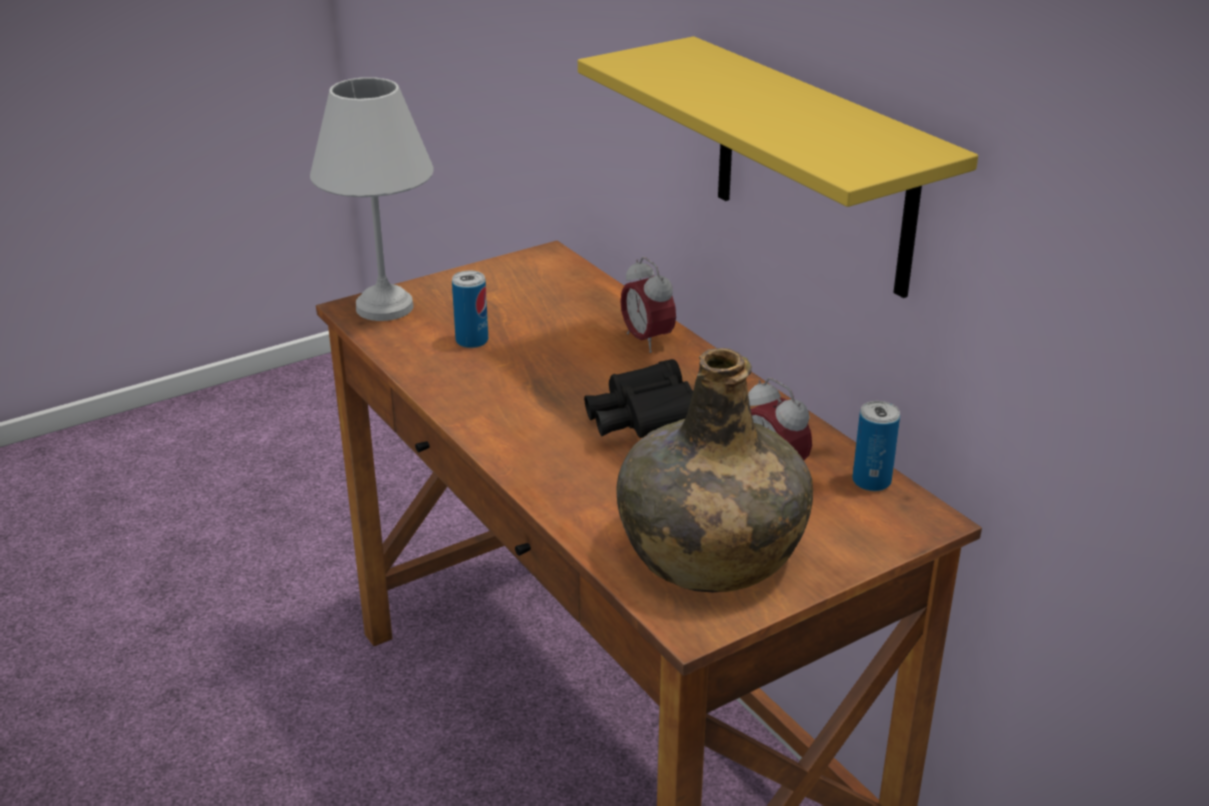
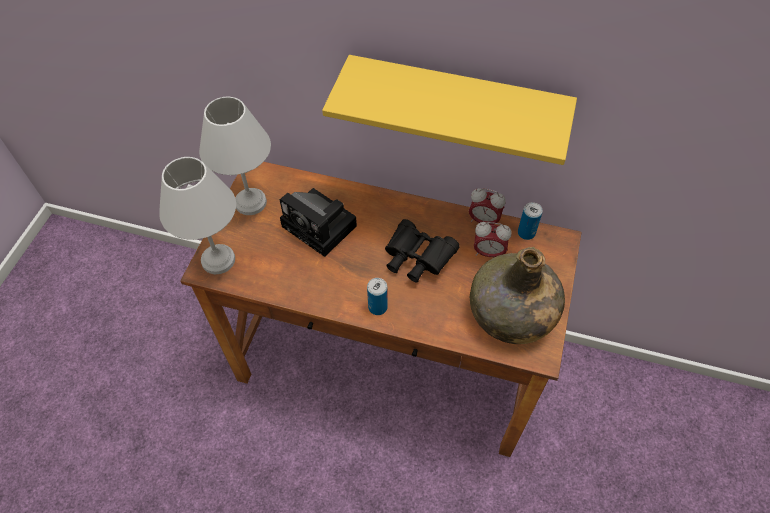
camera: 40 degrees left, 25 degrees up
(472, 341) = (286, 255): can -> can (377, 307)
(504, 277) = (252, 201): none -> white table lamp
(558, 337) = (322, 227): none -> camera
(647, 341) = (362, 204): alarm clock -> alarm clock (483, 220)

